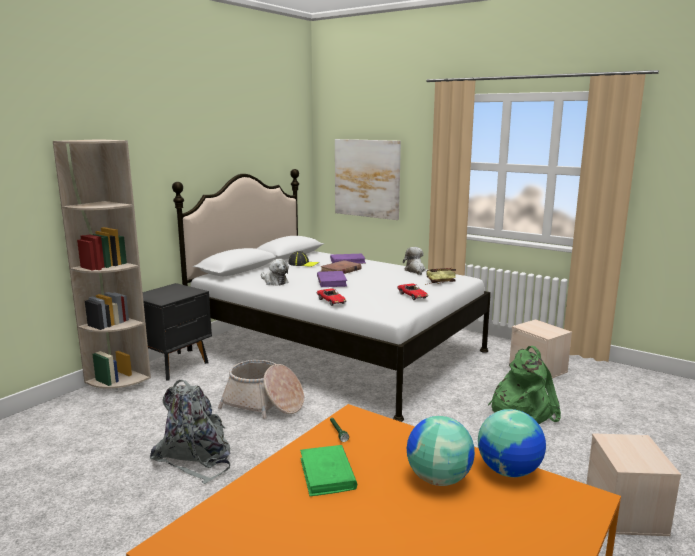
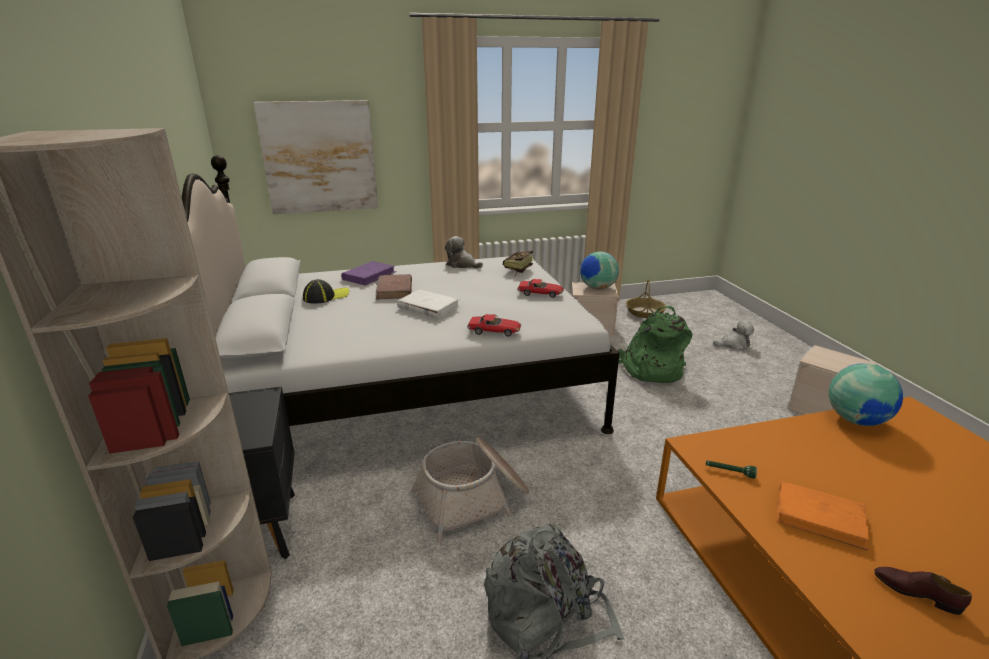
camera: 50 degrees left, 10 degrees up
(274, 282) = (360, 334): plush toy -> plush toy (734, 345)
(282, 521) = (916, 593): none -> brown shoe
(327, 473) = (820, 517): green book -> orange book
(331, 281) = (428, 307): purple book -> white book
(438, 479) = (857, 458): globe -> globe (597, 288)
(620, 379) = (644, 312): none -> basket

